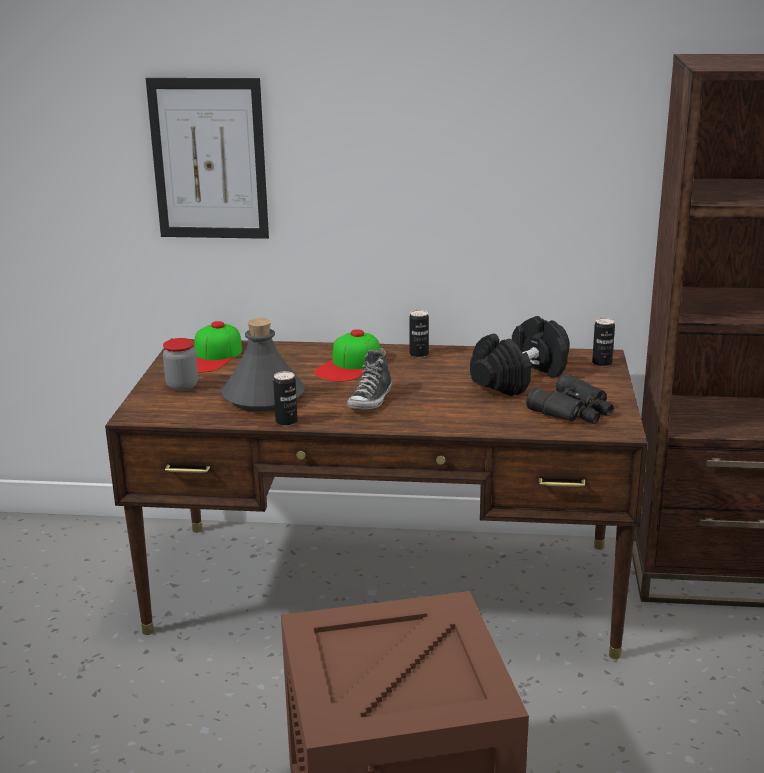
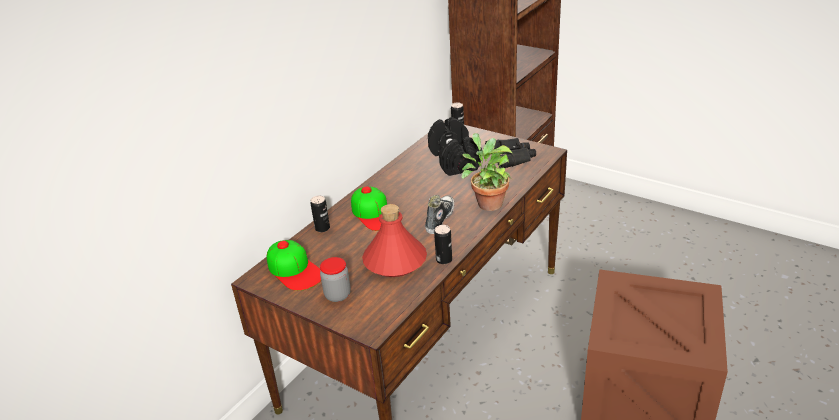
camera: 60 degrees left, 10 degrees up
(209, 159) = (224, 118): picture -> none
(264, 397) = (395, 261): grey bottle -> red bottle
(371, 400) = (439, 219): shoe -> shoe turned 120 degrees counterclockwise
(419, 354) = (383, 183): can -> can (322, 228)
(435, 419) = (487, 203): none -> potted plant

